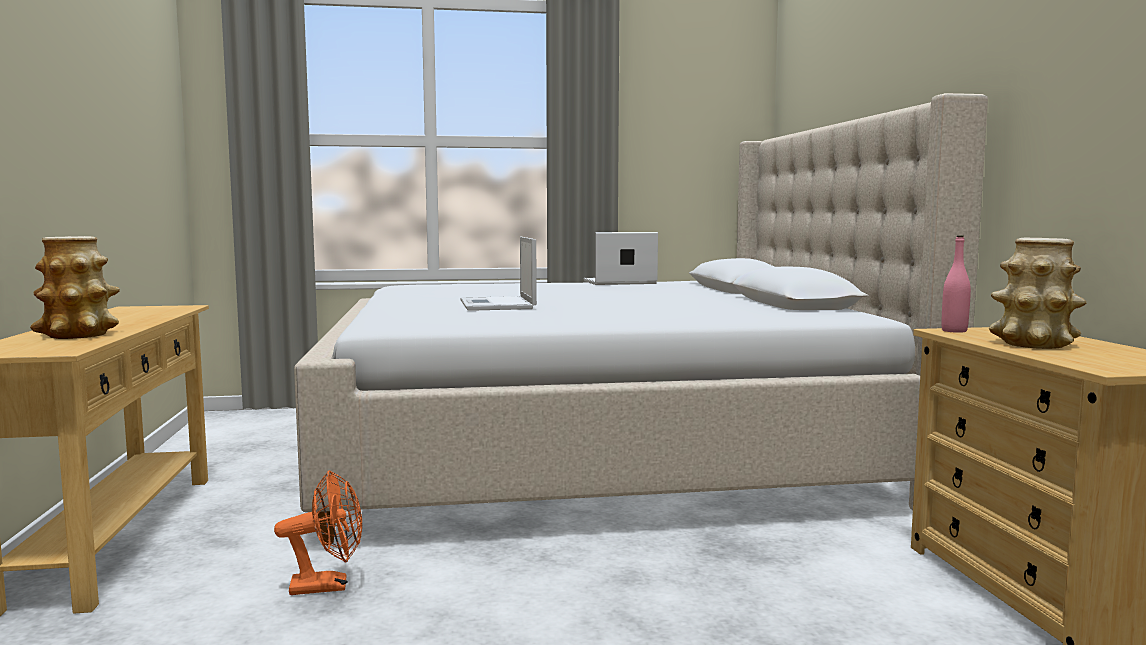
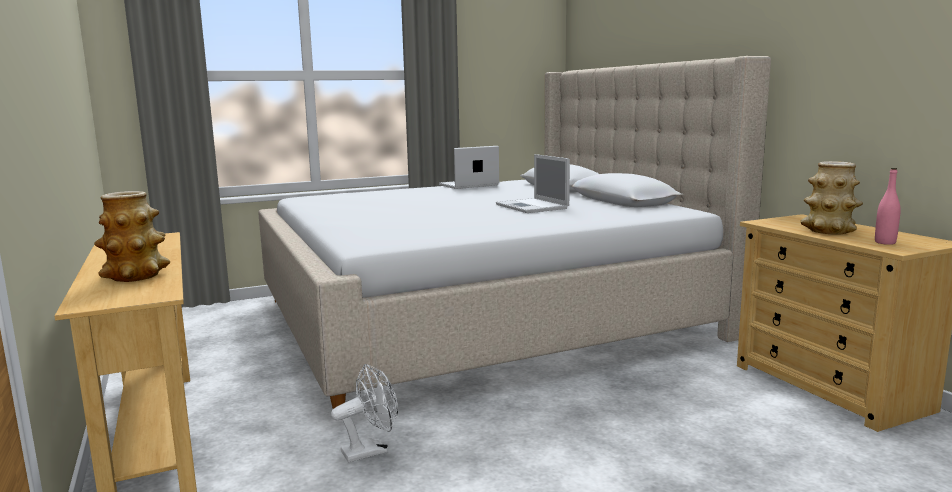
camera: 15 degrees left, 5 degrees up
(328, 585) = (371, 450): orange fan -> white fan
(497, 305) = (419, 216): laptop -> laptop (532, 207)
(954, 331) = (767, 222): pink bottle -> pink bottle (885, 242)

